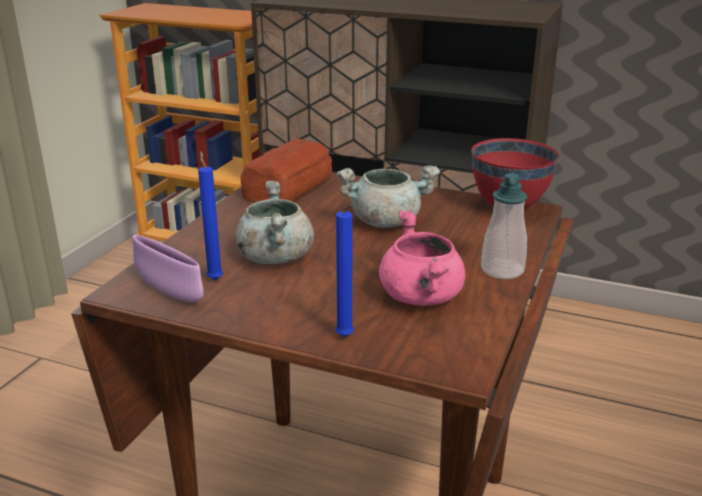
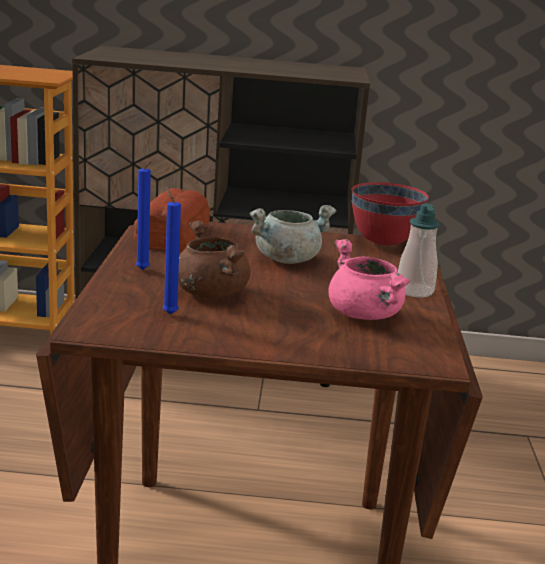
camera: 20 degrees left, 5 degrees down
(169, 292) = (135, 327): purple bowl -> none
(274, 256) = (209, 292): grey cooking pot -> brown cooking pot
(345, 338) = (326, 350): blue candle -> blue candle (144, 270)

